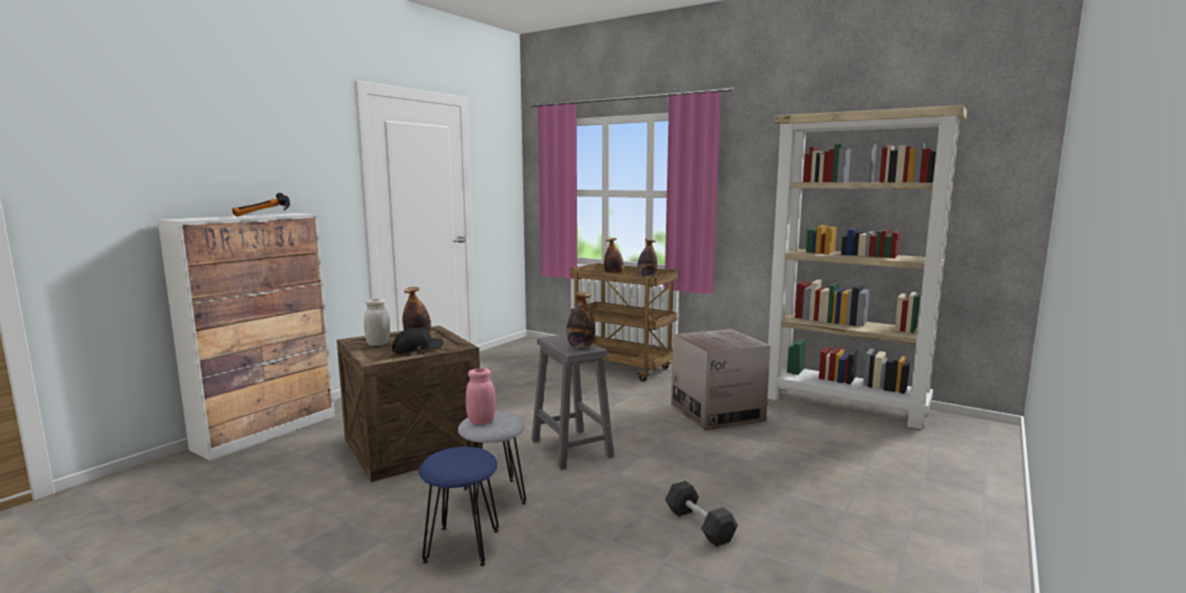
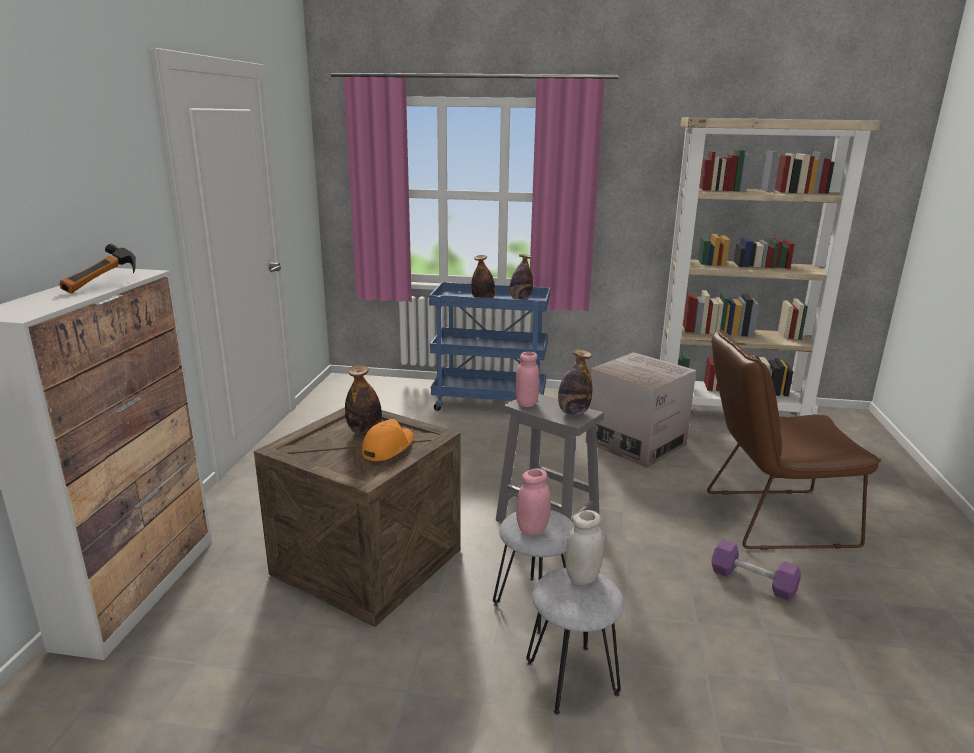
camera: 25 degrees left, 10 degrees up
(378, 344) = (324, 449): white jar -> white jar (582, 577)
(417, 348) = (387, 448): black cap -> orange cap
(462, 545) = (571, 677): blue stool -> grey stool
(554, 338) = (526, 403): none -> pink jar
(624, 368) = (490, 402): brown cart -> blue cart
(699, 525) = (752, 581): black dumbbell -> purple dumbbell
(777, 486) = (768, 519): none -> brown chair

